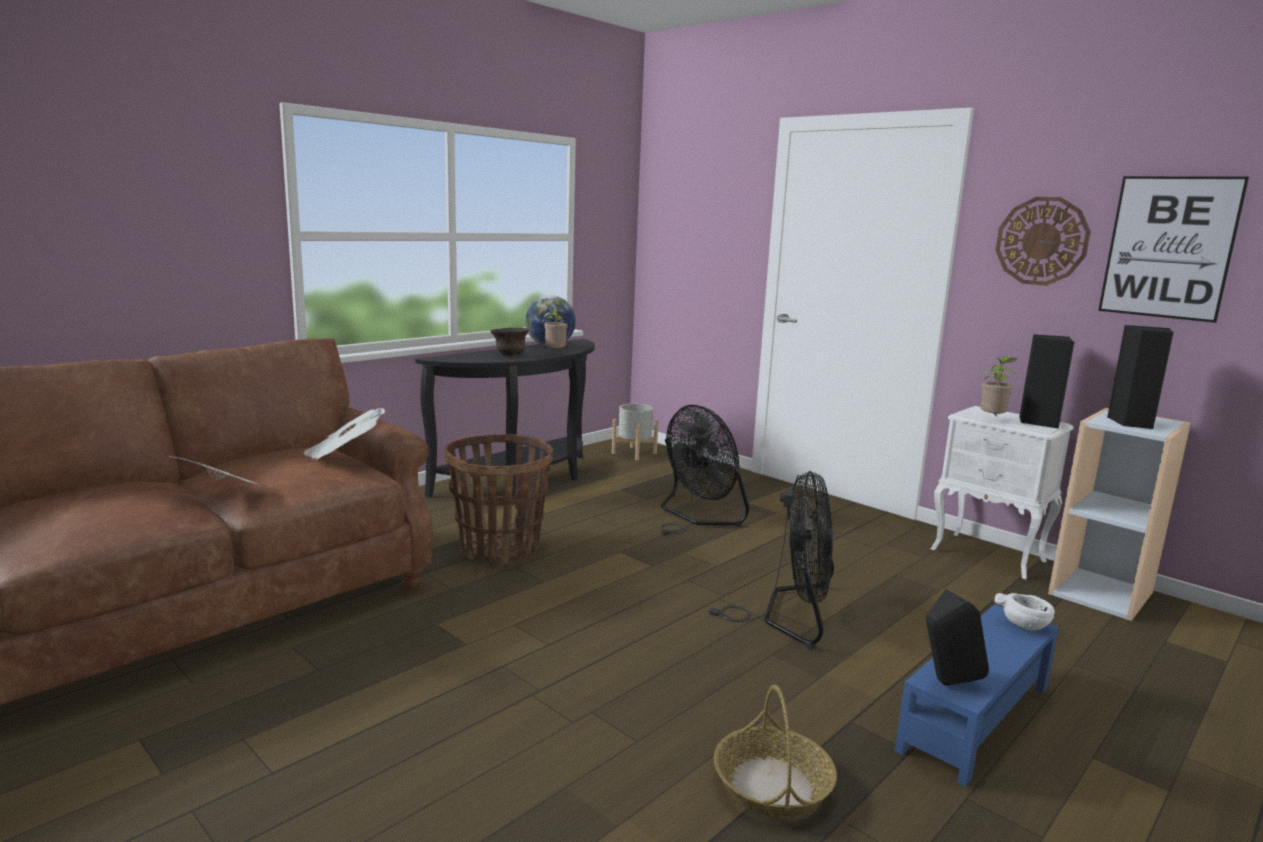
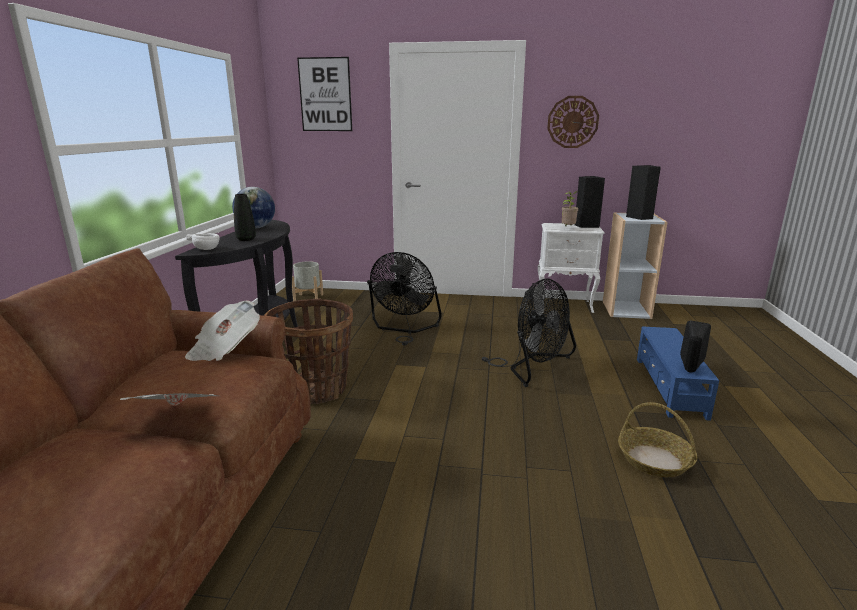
camera: 35 degrees left, 5 degrees up
(510, 355) = (246, 239): brown bowl -> black vase
(555, 354) = (276, 232): potted plant -> none
(789, 613) = (531, 367): black fan -> black fan turned 60 degrees clockwise
(1024, 625) = (666, 332): white bowl -> white bowl (206, 249)
(1169, 247) = (638, 122): picture -> picture (325, 95)

